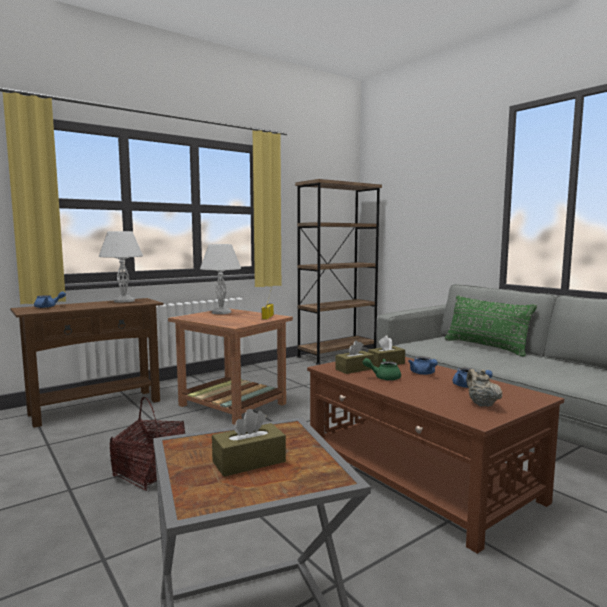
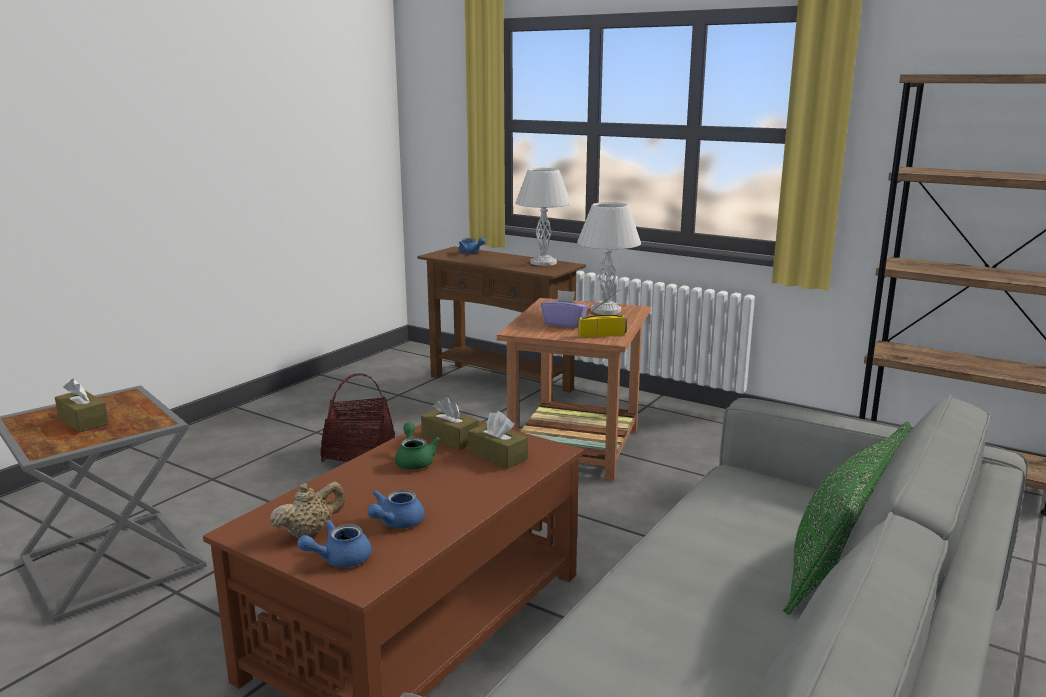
camera: 70 degrees right, 10 degrees up
(236, 319) = (564, 324): none -> purple tissue box
(423, 373) = (453, 486): blue teapot -> blue teapot (339, 559)

